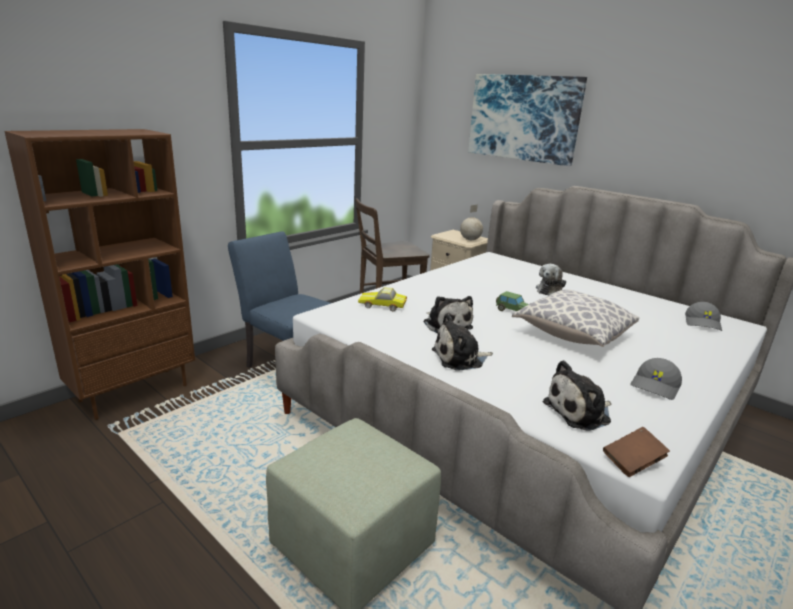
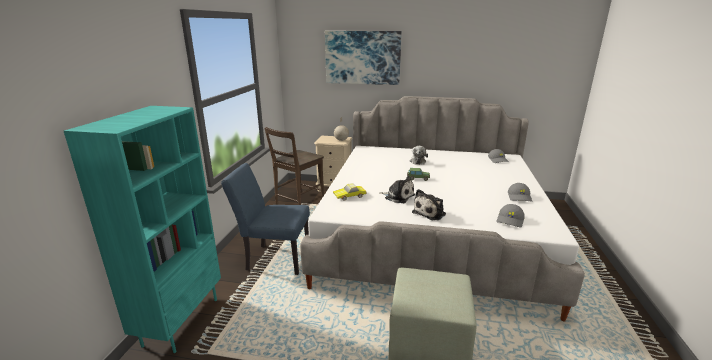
camera: 30 degrees left, 0 degrees up
(134, 392) = (181, 321): brown bookcase -> turquoise bookcase
(572, 334) = (458, 183): pillow -> none
(580, 412) = (510, 220): plush toy -> grey cap
(632, 462) = (554, 235): brown book -> none

